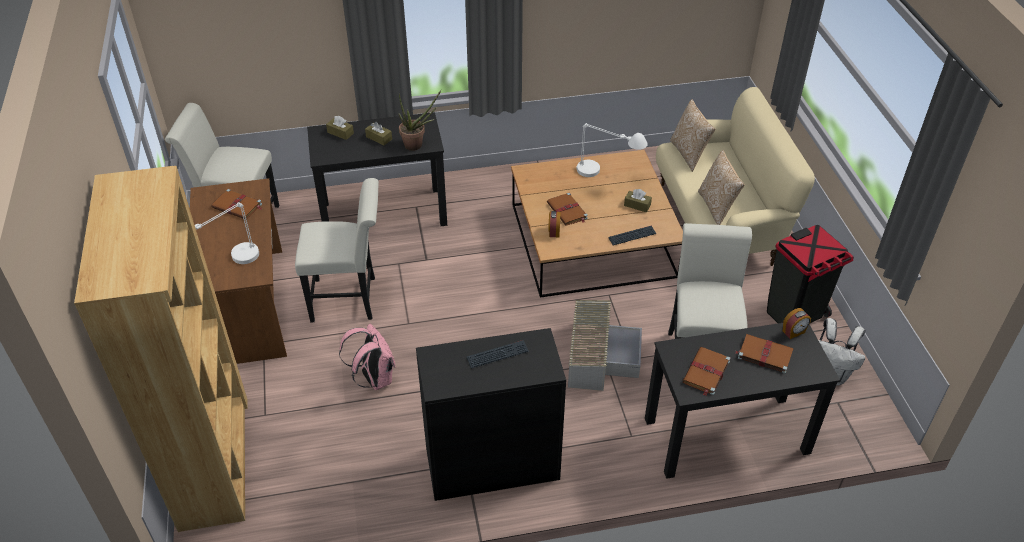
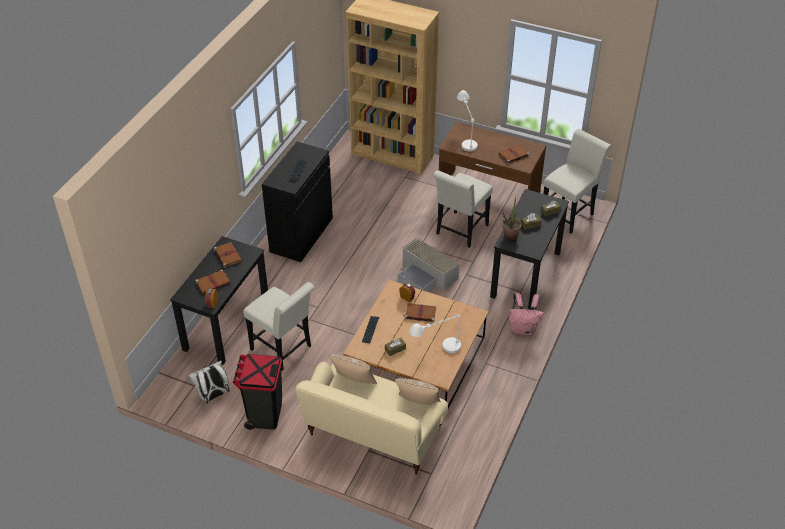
camera: 125 degrees right, 0 degrees up
(374, 378) = (393, 218): pink backpack -> pink backpack (523, 329)
(599, 355) = (325, 307): grey storage box -> grey storage box (426, 276)

